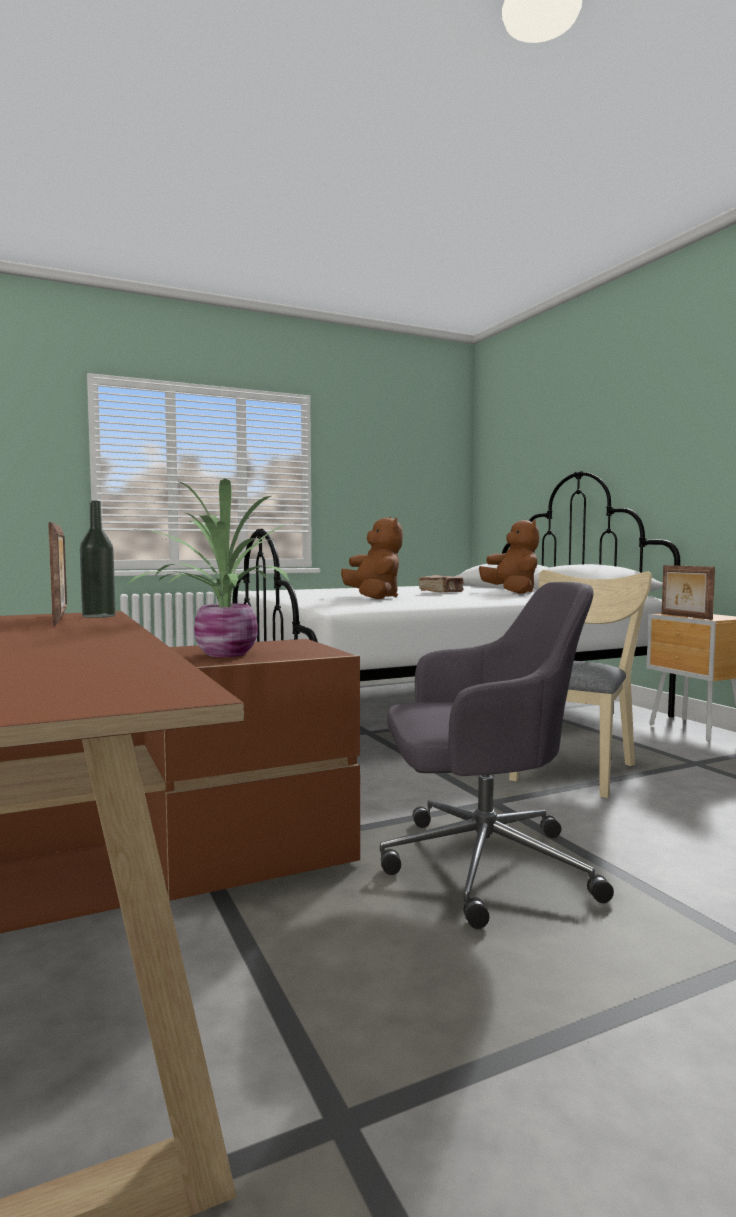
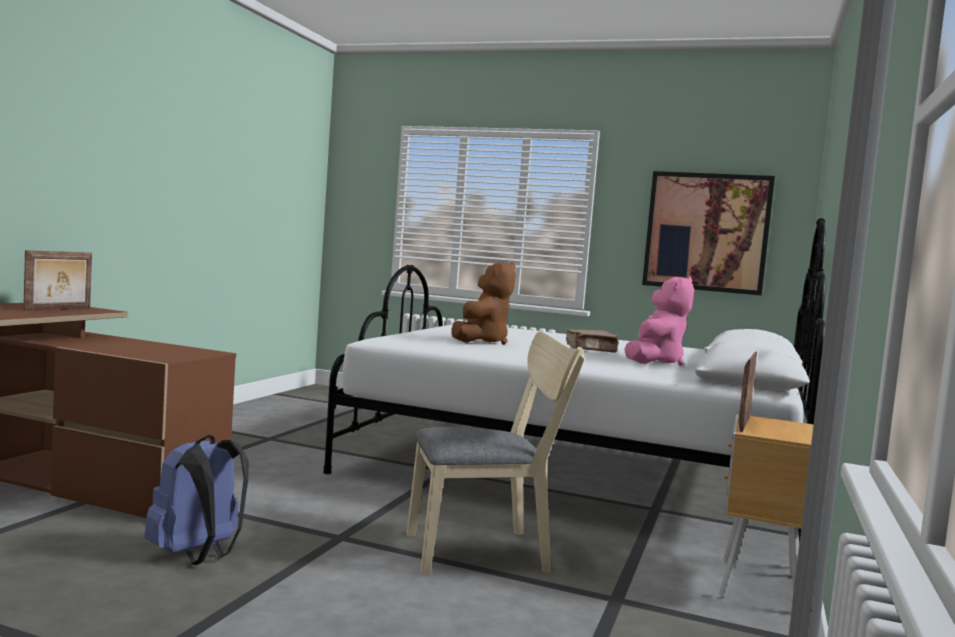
camera: 45 degrees right, 0 degrees up
(99, 616) = (86, 311): bottle -> none
(222, 654) = (129, 348): potted plant -> none
(404, 489) = (706, 232): none -> picture
(481, 865) = (198, 555): grey office chair -> blue backpack
(512, 593) = (654, 362): brown plush toy -> pink plush toy

